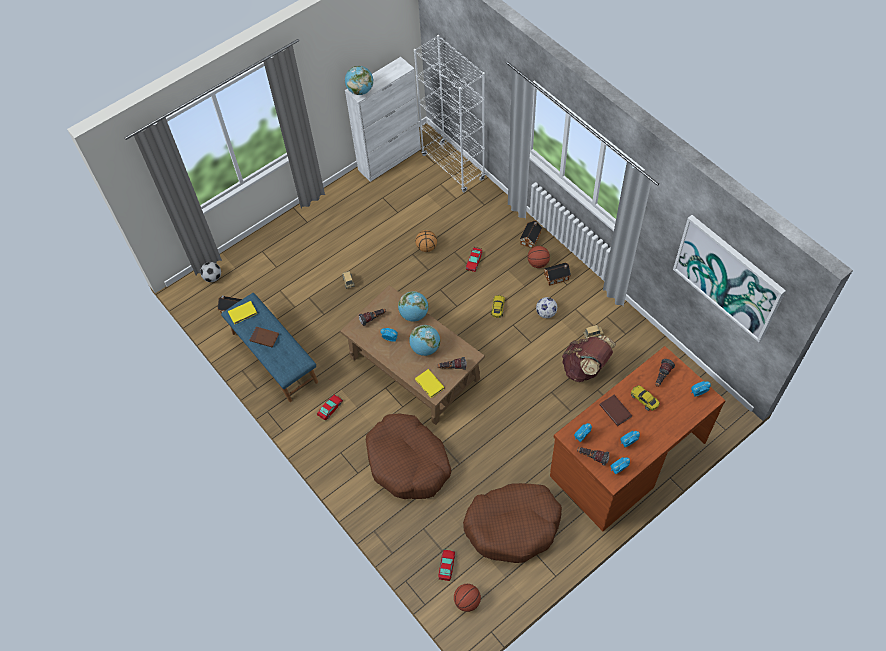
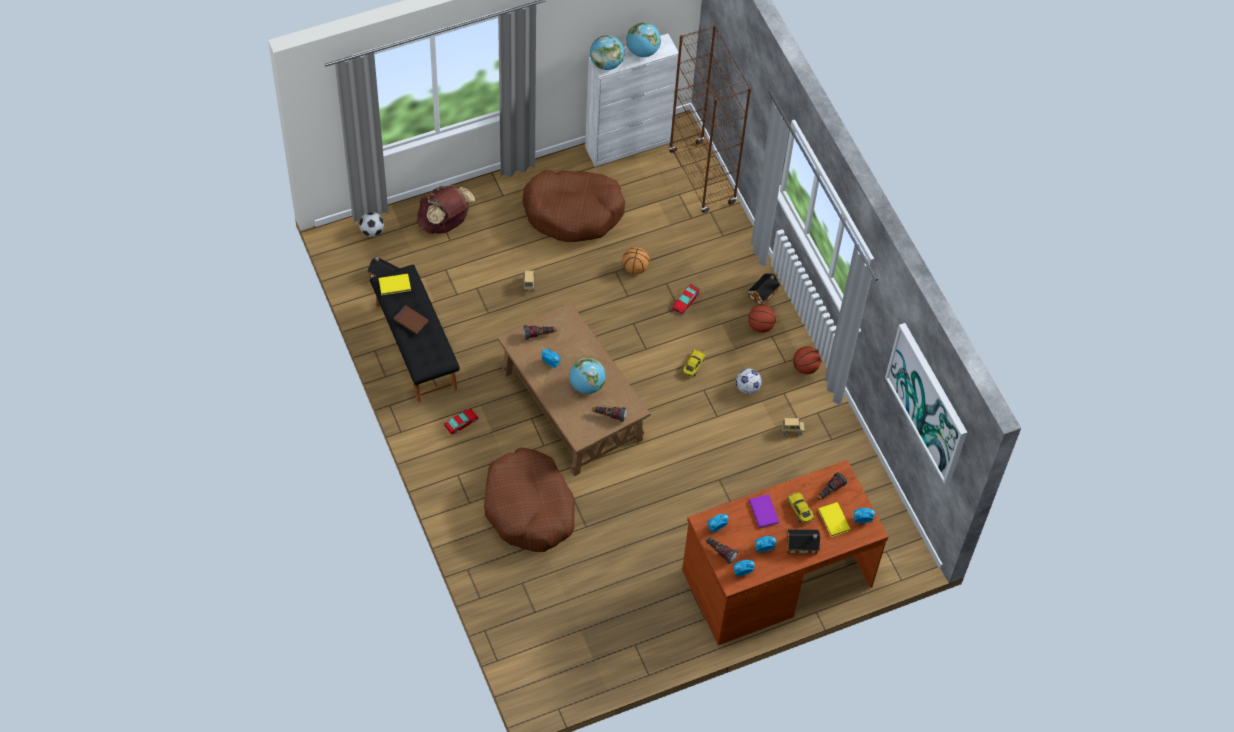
camera: 10 degrees right, 0 degrees up
(274, 357) = (415, 346): blue bench -> black bench
(414, 314) = (587, 344): globe -> globe (642, 51)
(429, 384) = (577, 427): yellow book -> yellow book (833, 521)
(447, 566) = (534, 629): toy car -> none
(453, 167) = (702, 177): white bookcase -> brown bookcase
(467, 601) = (543, 671): basketball -> basketball (805, 367)
(513, 525) = (621, 609): brown dog bed -> brown dog bed (573, 212)
(557, 277) = (777, 349): toy house -> toy house (803, 545)
(585, 368) = (768, 464): brown backpack -> brown backpack (445, 223)
(615, 410) = (764, 511): brown book -> purple book

